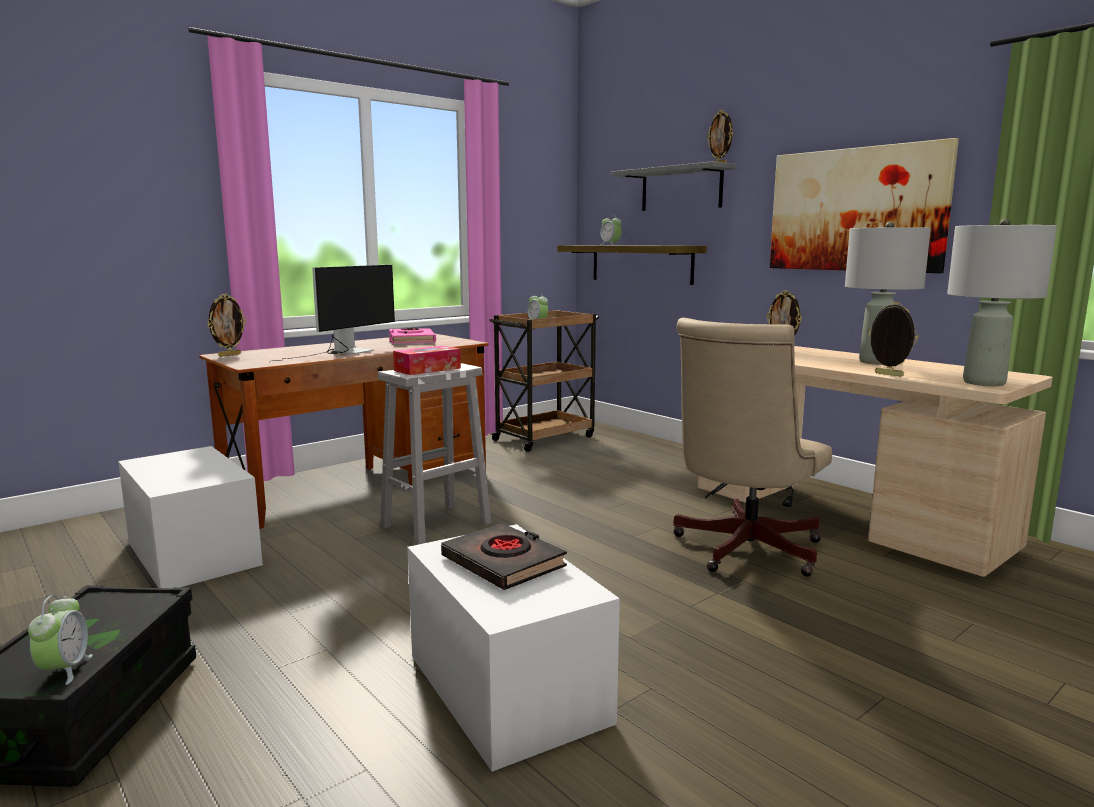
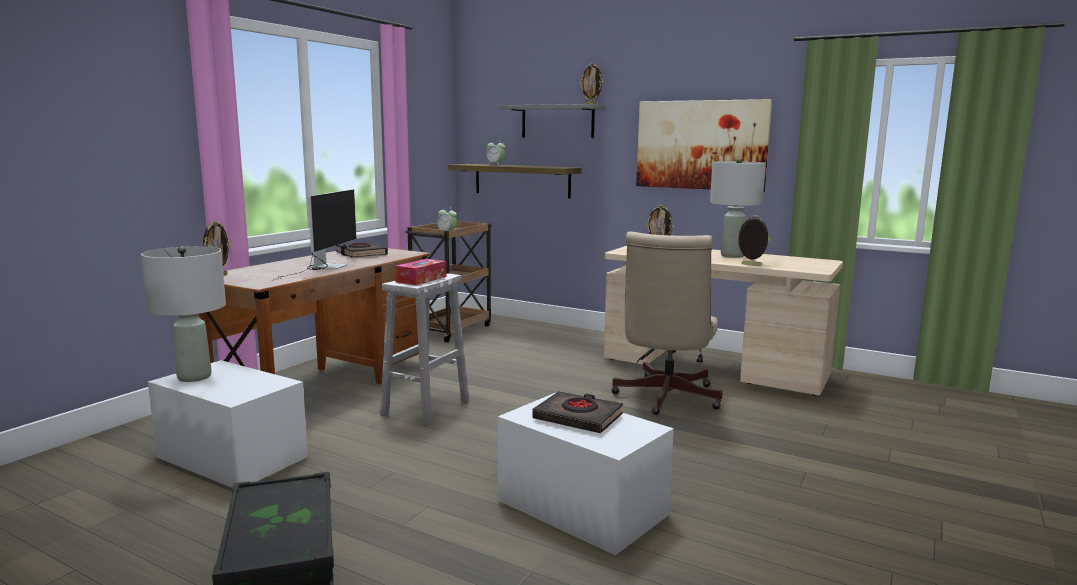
camera: 20 degrees left, 0 degrees up
(64, 670) = (300, 540): alarm clock -> none
(411, 340) = (361, 254): pink book -> black book
(984, 383) = (812, 267): grey table lamp -> grey table lamp (195, 377)

